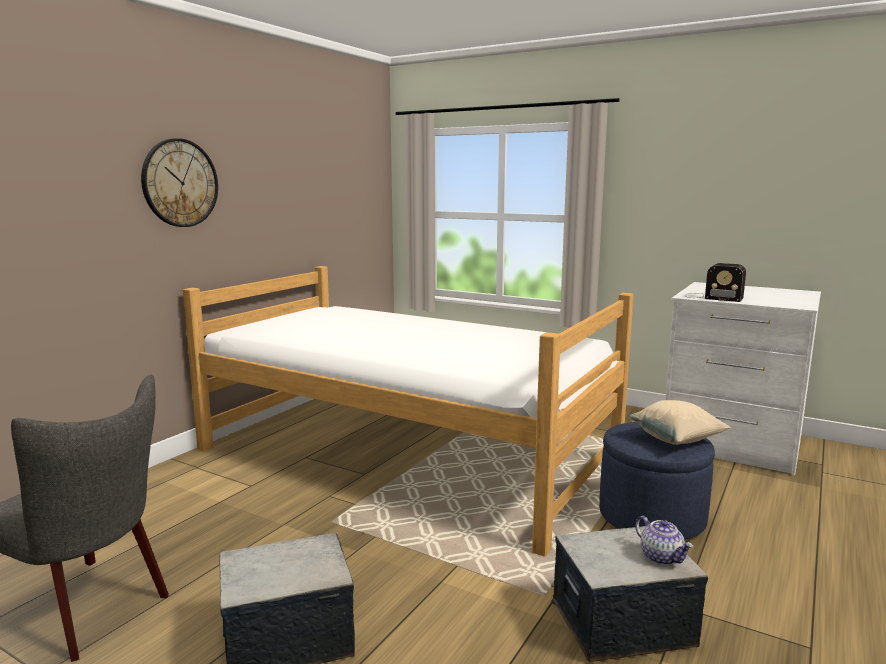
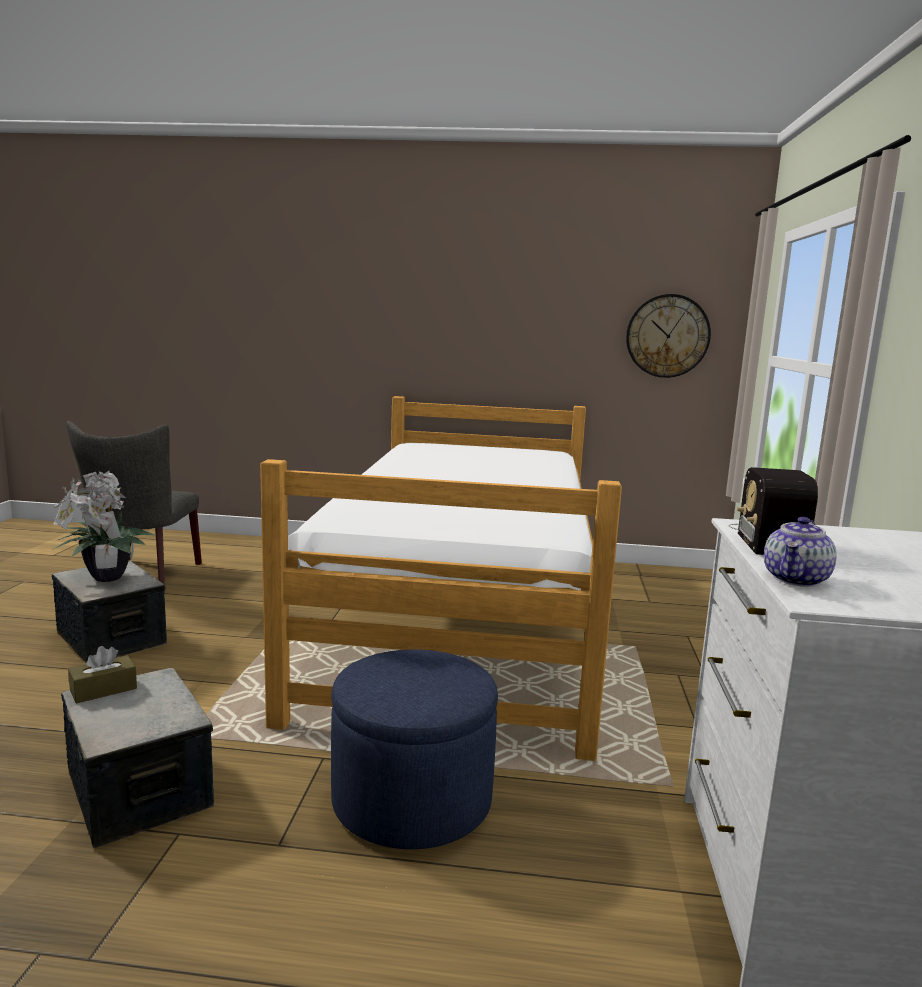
camera: 65 degrees right, 0 degrees up
(180, 183) = (408, 299): wall clock -> wall clock (667, 336)
(284, 568) = (104, 579): none -> potted plant
(594, 566) = (103, 689): none -> brown tissue box
(662, 557) = (125, 727): teapot -> teapot (796, 579)
(676, 440) = (410, 692): beige pillow -> none

